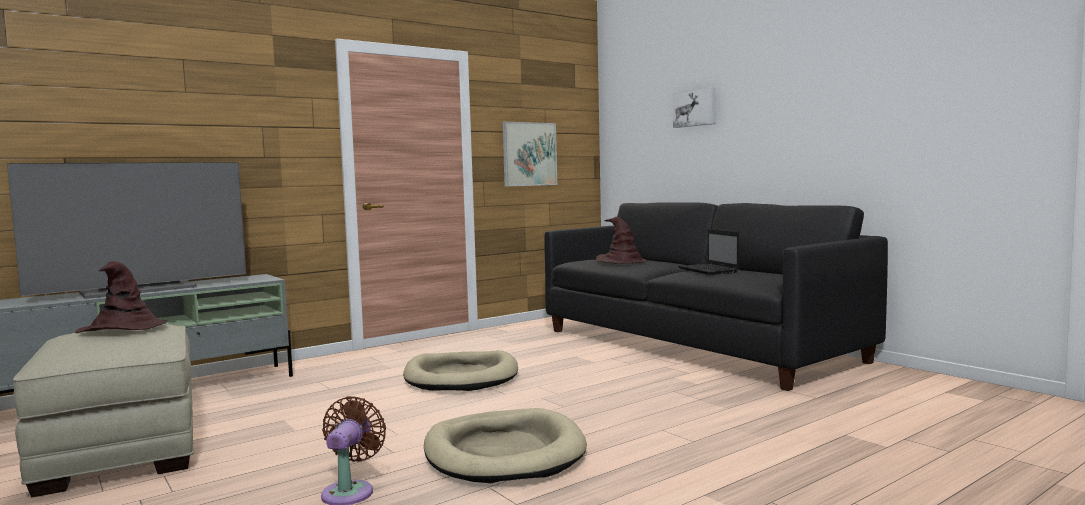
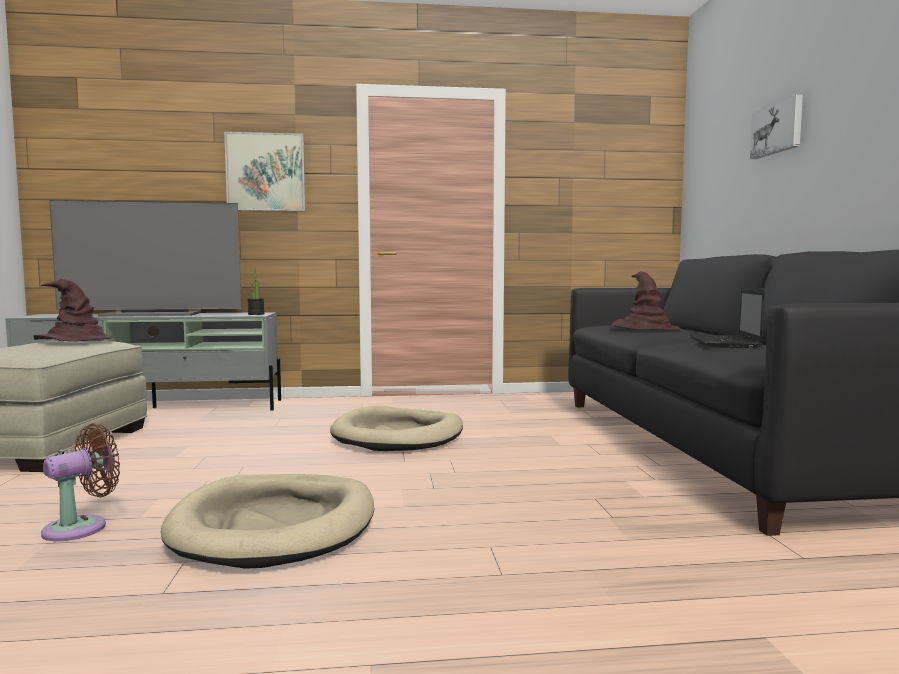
camera: 30 degrees right, 0 degrees up
(263, 278) = (256, 314): none -> potted plant
(529, 154) = (580, 203): picture -> picture (265, 172)

